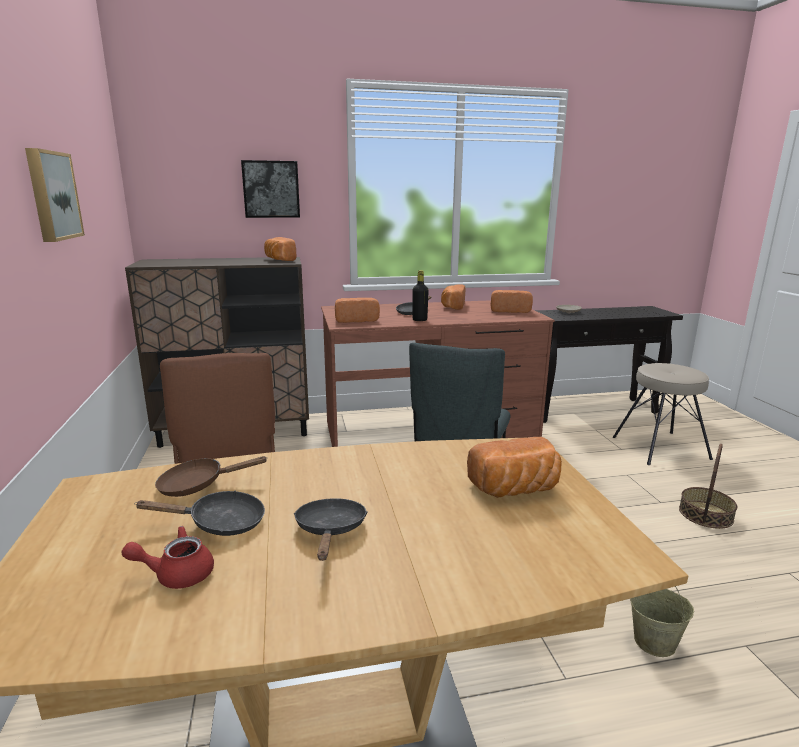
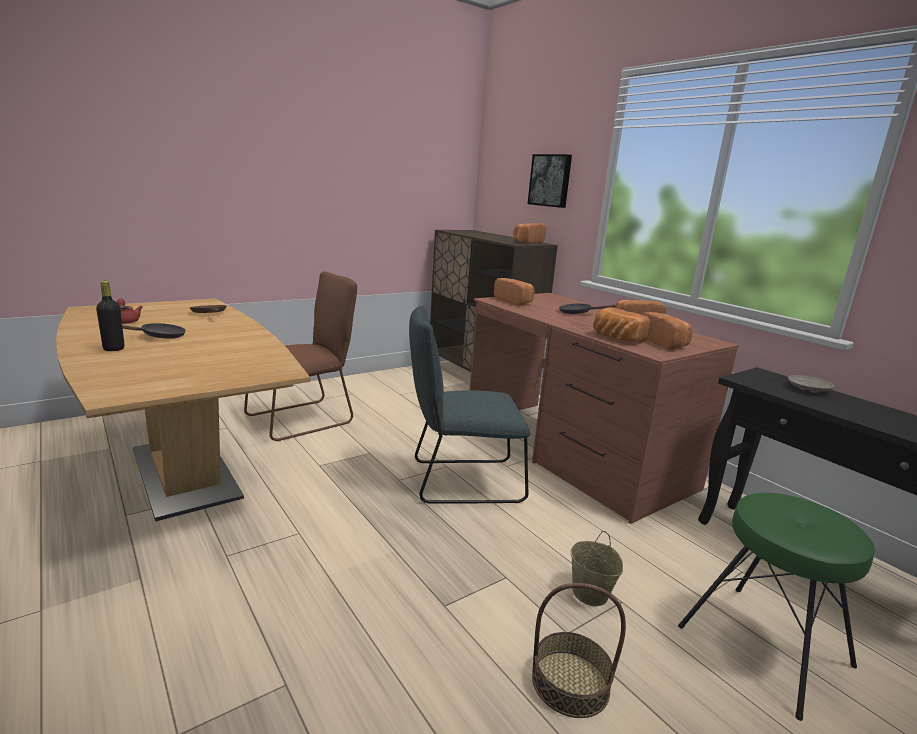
camera: 65 degrees right, 0 degrees up
(52, 195) = (344, 171): picture -> none
(220, 523) = (169, 321): black frying pan -> none
(419, 320) = (549, 316): black bottle -> black bottle (114, 349)
(516, 490) = (208, 369): bread -> bread (616, 338)
(655, 642) = (277, 610): beige bucket -> beige bucket (590, 594)
(659, 447) = (765, 644): beige stool -> green stool

